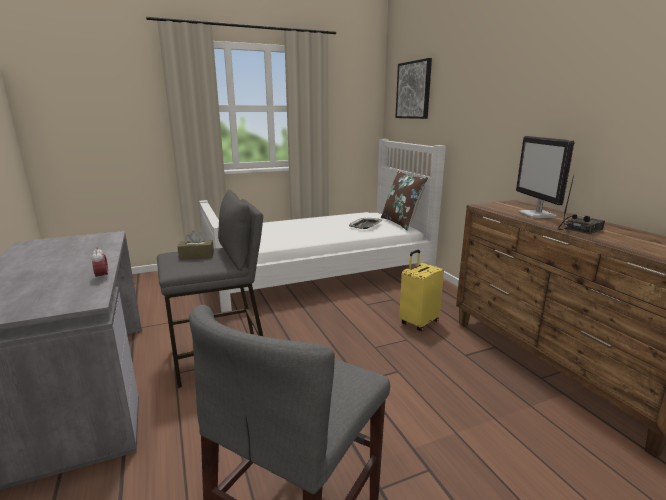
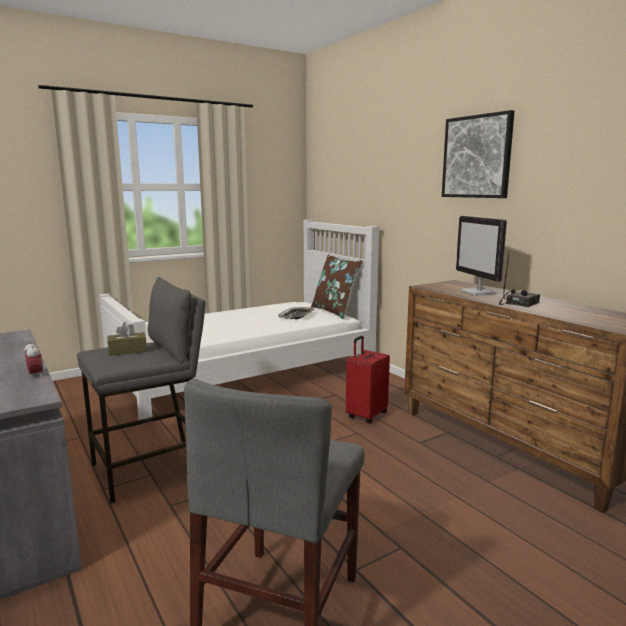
camera: 10 degrees left, 5 degrees down
(413, 90) = (340, 168): picture -> picture (477, 157)
(418, 322) = (366, 415): yellow suitcase -> red suitcase

